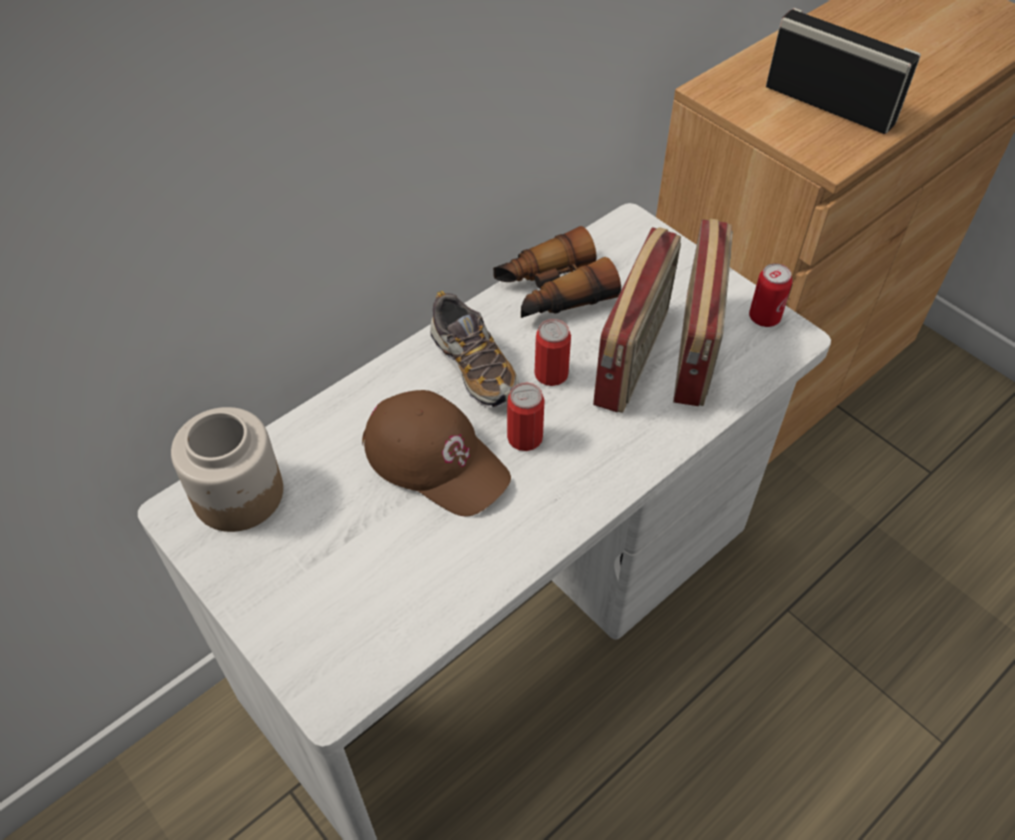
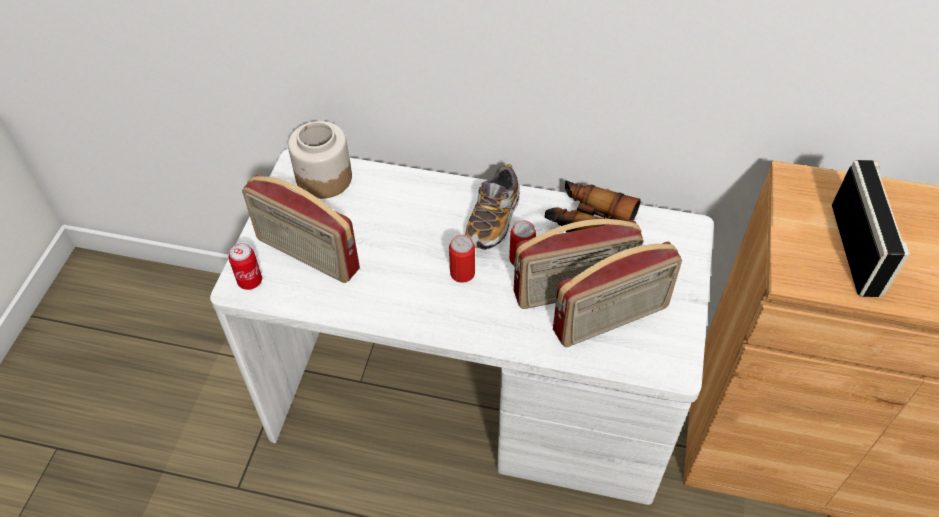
camera: 55 degrees right, 0 degrees up
(351, 583) = (306, 255): none -> radio
(437, 459) = (413, 243): brown cap -> none
(764, 317) = (678, 344): can -> can (250, 281)

